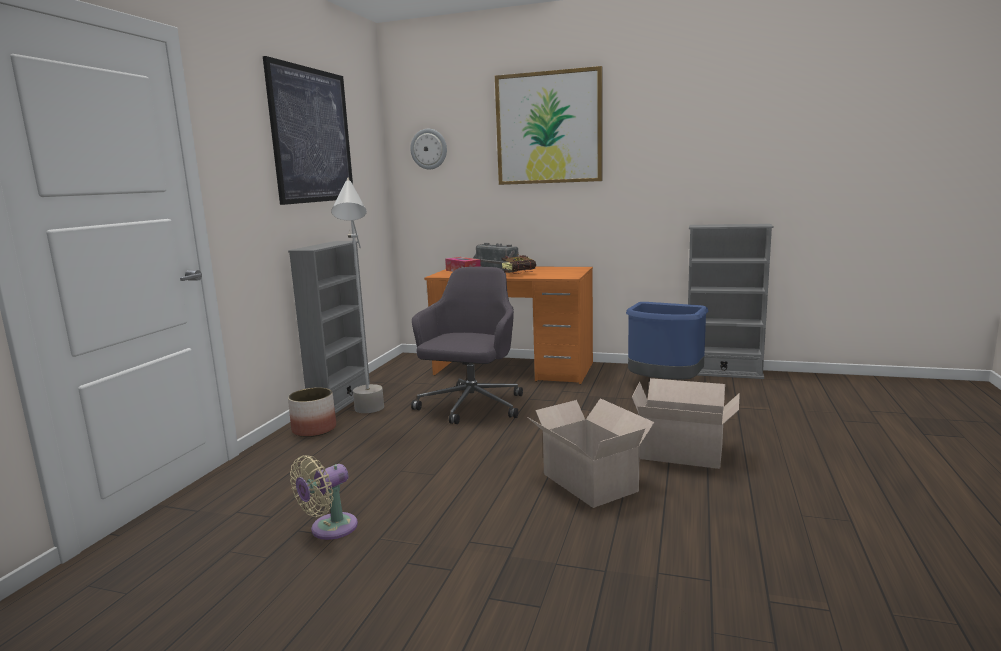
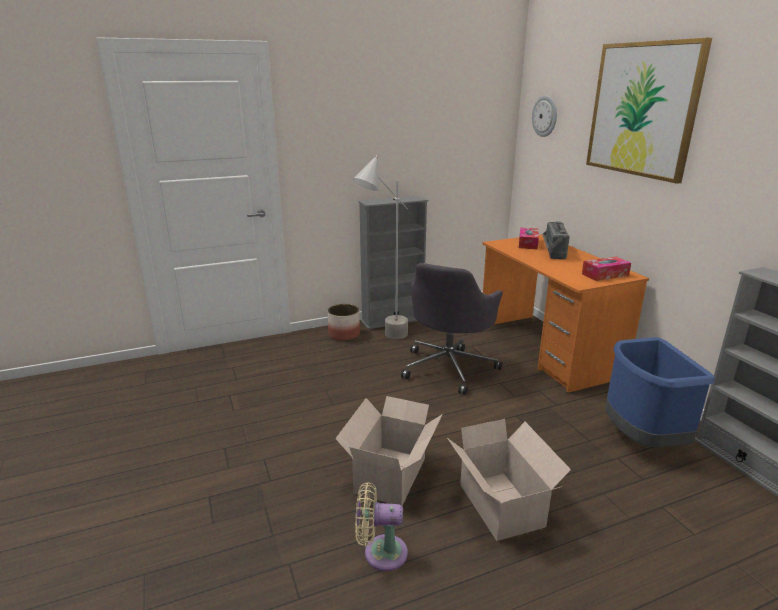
camera: 50 degrees right, 10 degrees up
(312, 136) = (406, 107): picture -> none
(329, 529) = (238, 404): beige fan -> beige fan (380, 552)
(471, 407) = (449, 367): grey office chair -> grey office chair turned 135 degrees clockwise
(521, 274) = (555, 264): book -> none
(566, 270) = (605, 275): none -> tissue box

